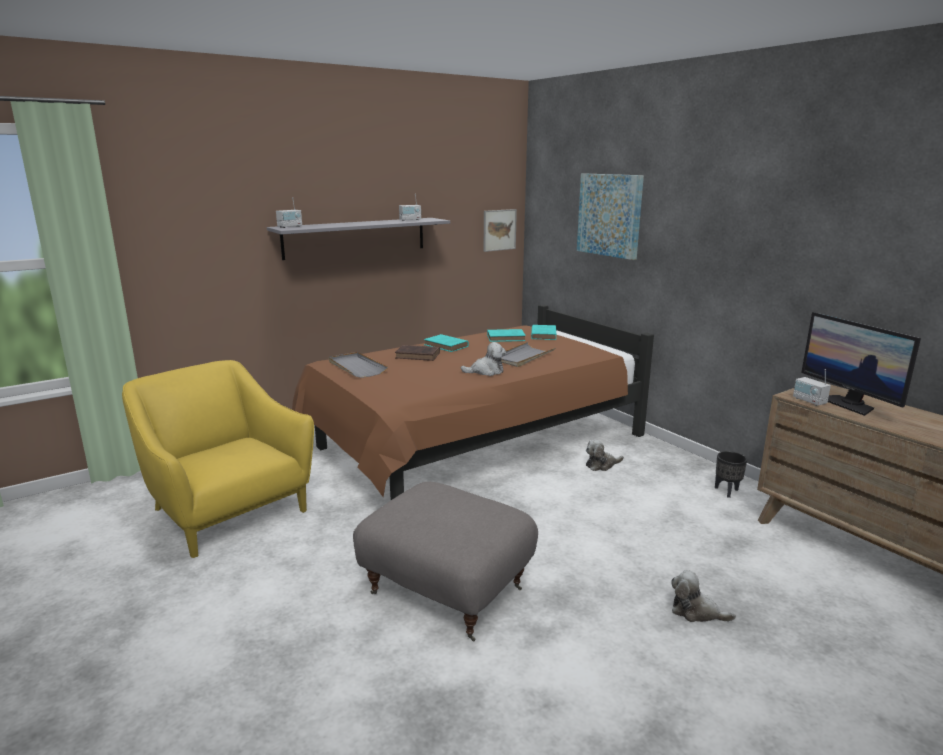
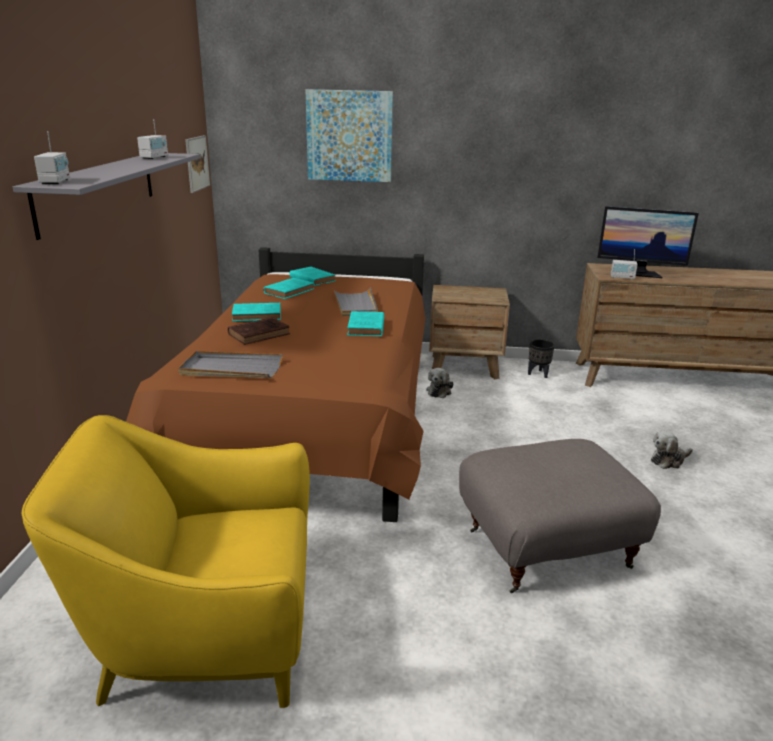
camera: 50 degrees left, 5 degrees up
(486, 371) = (366, 328): plush toy -> turquoise book
(665, 458) = (465, 367): none -> brown nightstand

